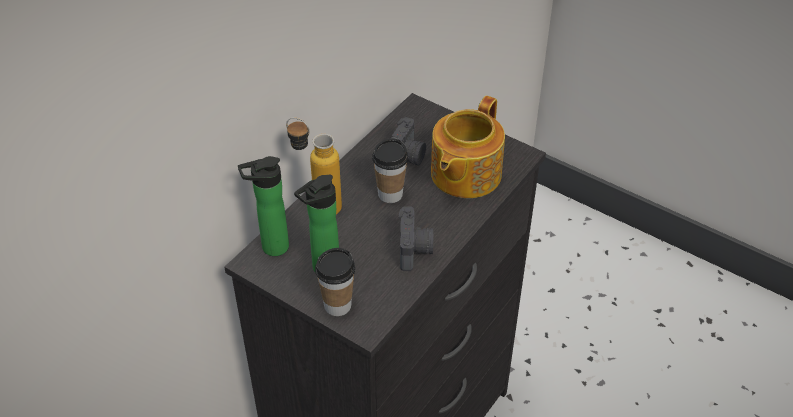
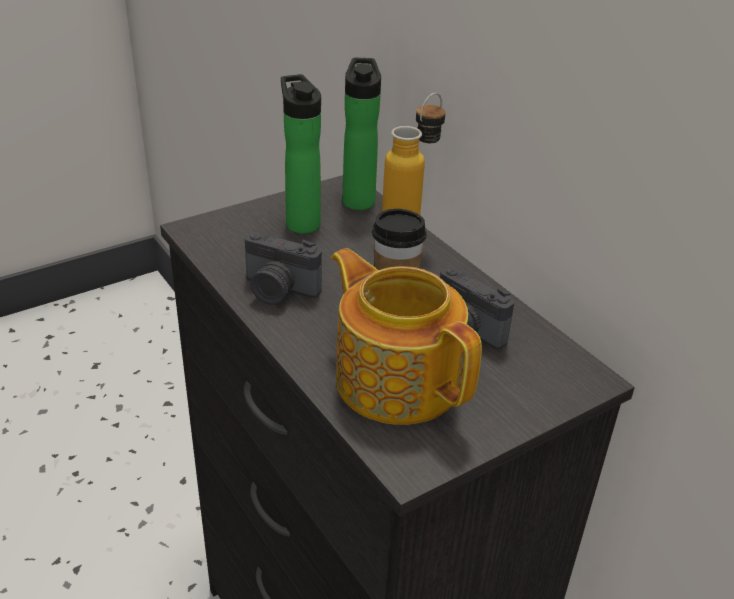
camera: 110 degrees right, 10 degrees down
(337, 305) = (240, 219): cup -> none

